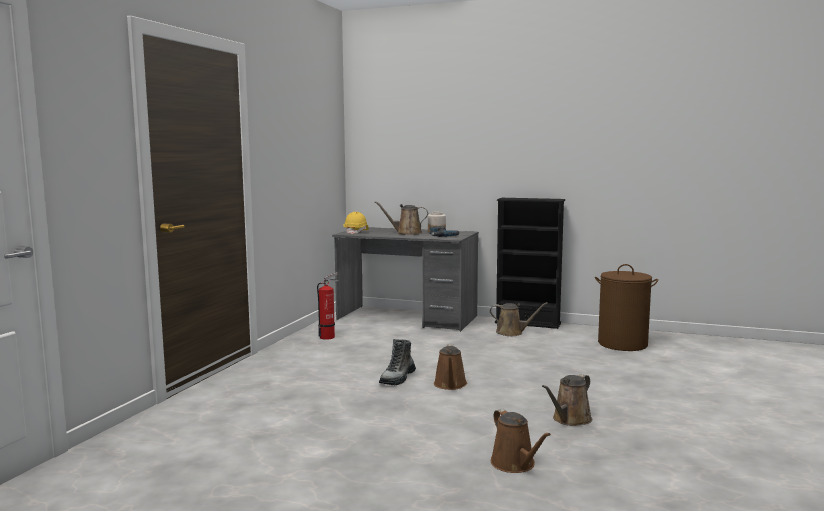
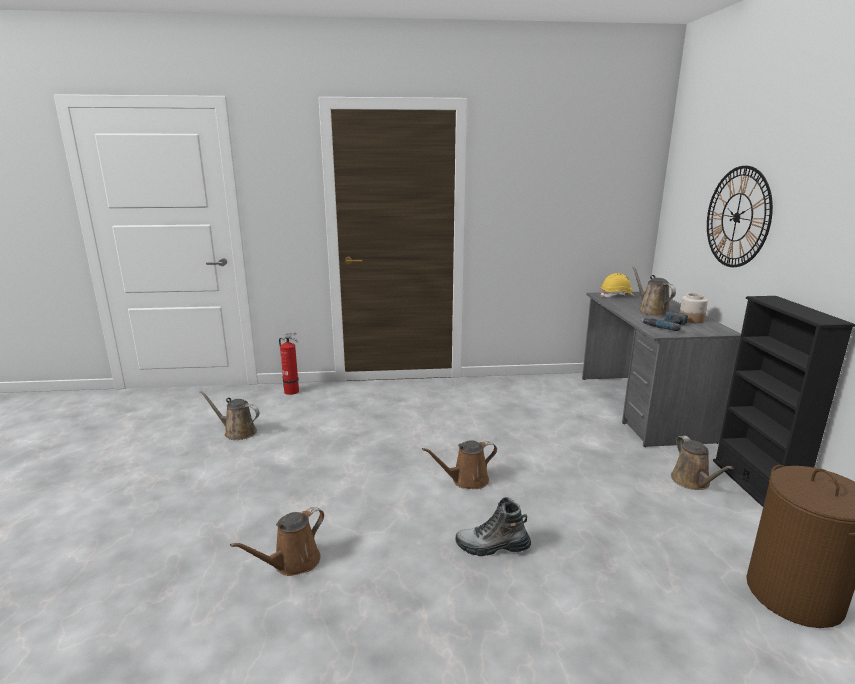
camera: 65 degrees right, 10 degrees up
(329, 337) = (531, 390): fire extinguisher -> fire extinguisher (293, 392)
(398, 378) = (458, 449): boot -> boot (492, 546)
(446, 153) = (737, 217): none -> wall clock
(569, 420) = (427, 583): brown watering can -> brown watering can (237, 432)

